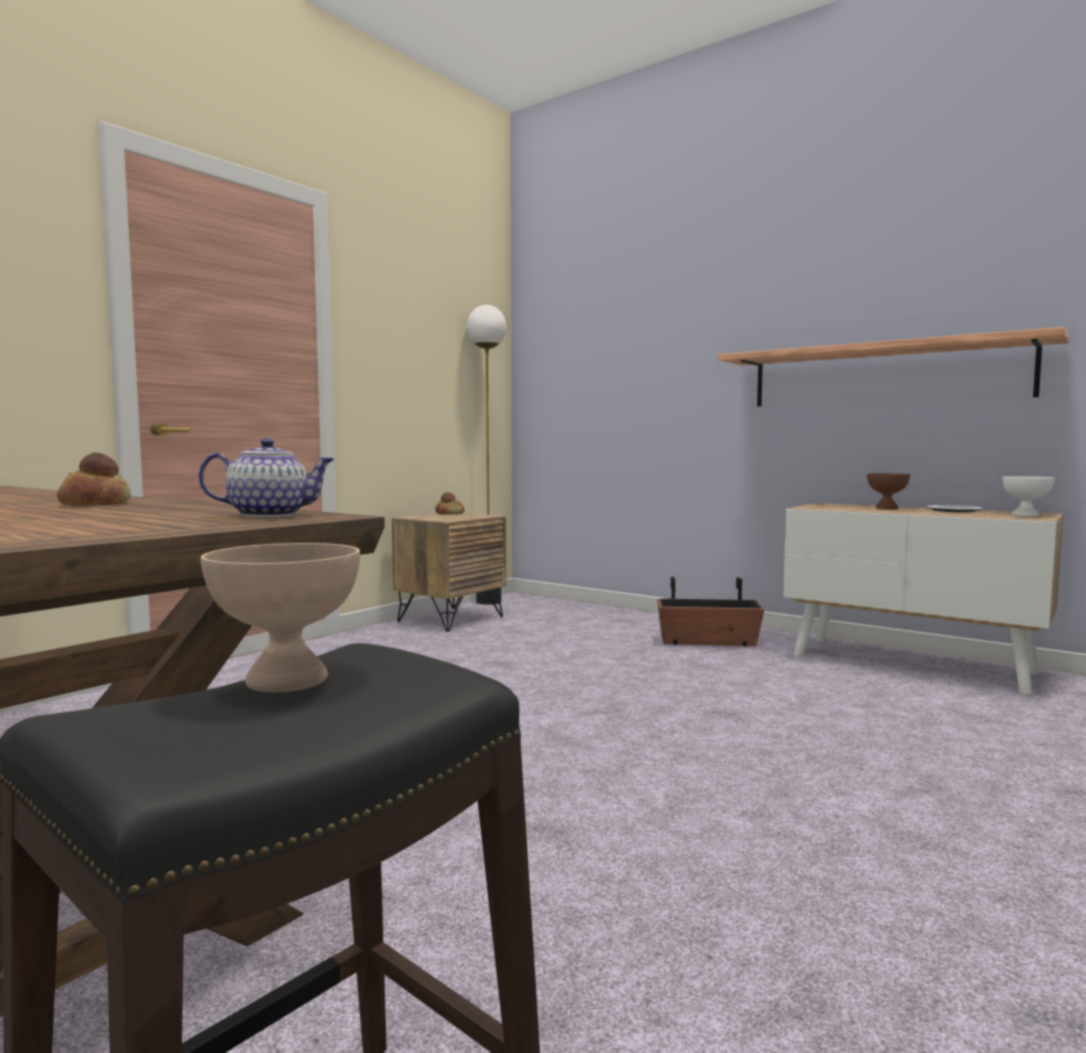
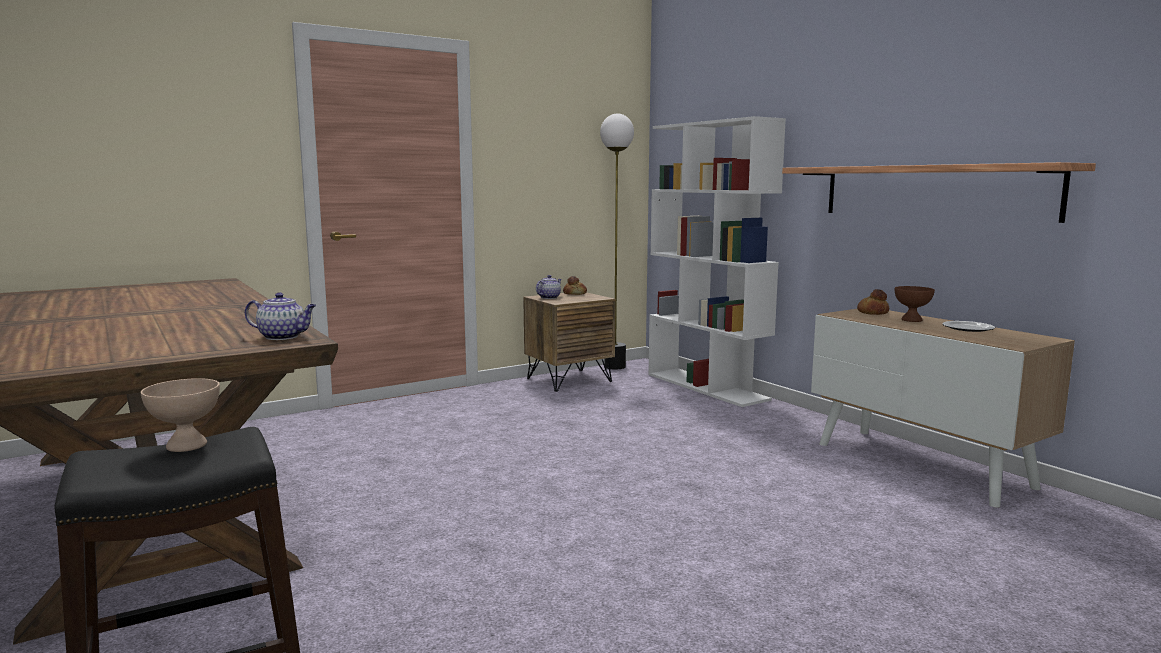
camera: 20 degrees right, 5 degrees up
(94, 504) = (229, 313): bread -> bread (872, 312)
(426, 517) = (549, 297): none -> teapot
(613, 613) = (707, 387): none -> white bookcase
(707, 641) = (758, 422): planter -> none
(1026, 515) = (1019, 341): white bowl -> none

